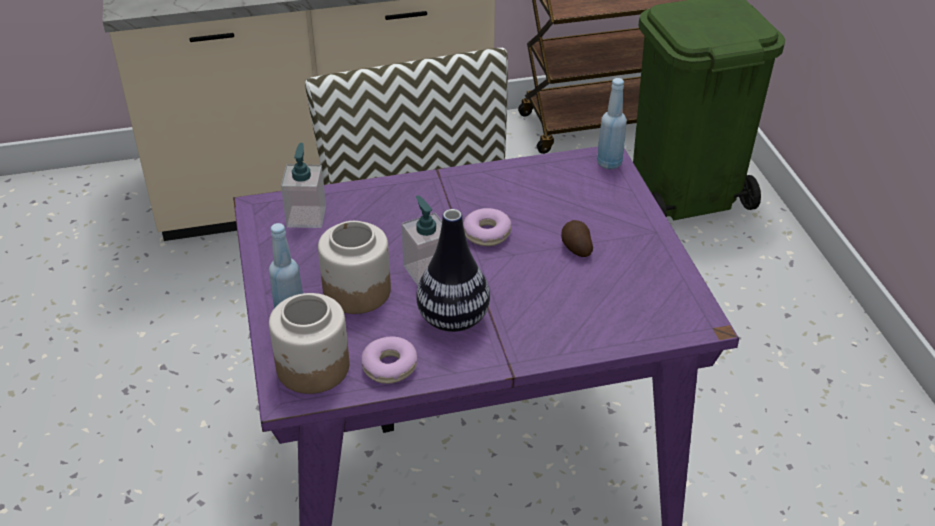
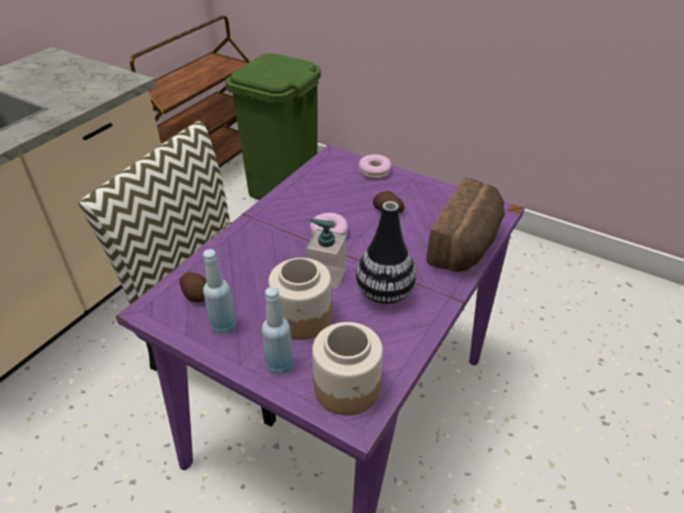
camera: 45 degrees left, 0 degrees up
(306, 216) = (195, 294): soap dispenser -> potato
(390, 366) = (392, 349): donut -> donut (374, 171)
(603, 331) = (467, 245): none -> bread
(609, 163) = (337, 158): blue bottle -> blue bottle (223, 326)

